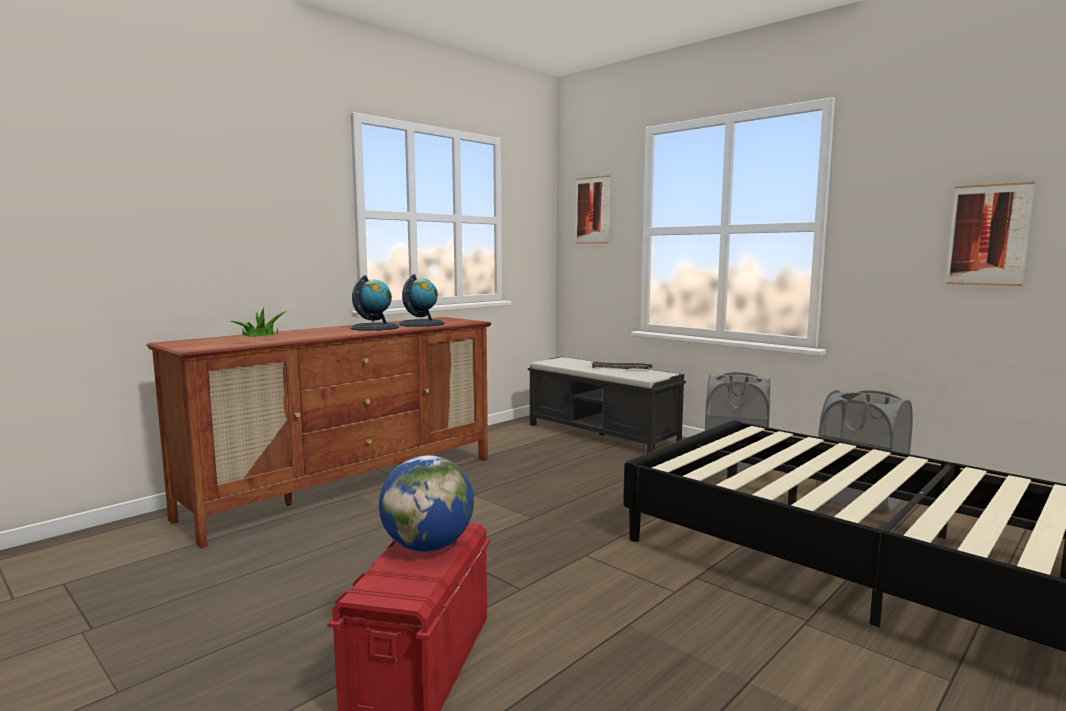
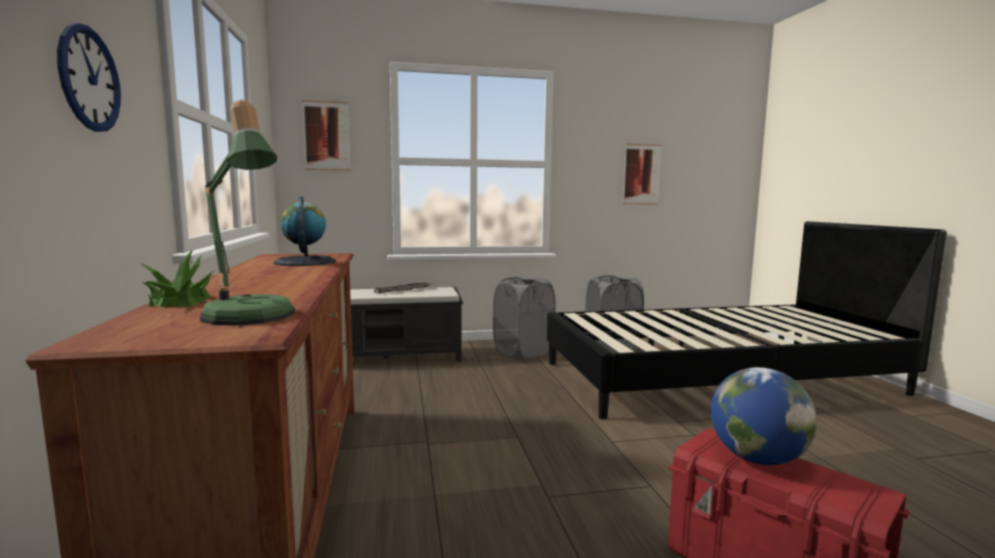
camera: 55 degrees left, 0 degrees up
(228, 344) = (250, 318): none -> table lamp
(267, 213) = (89, 79): none -> wall clock
(375, 327) = (283, 271): globe -> none

